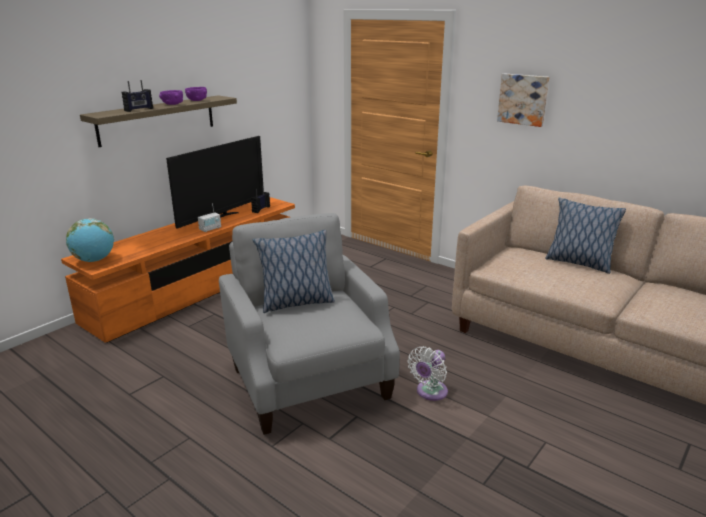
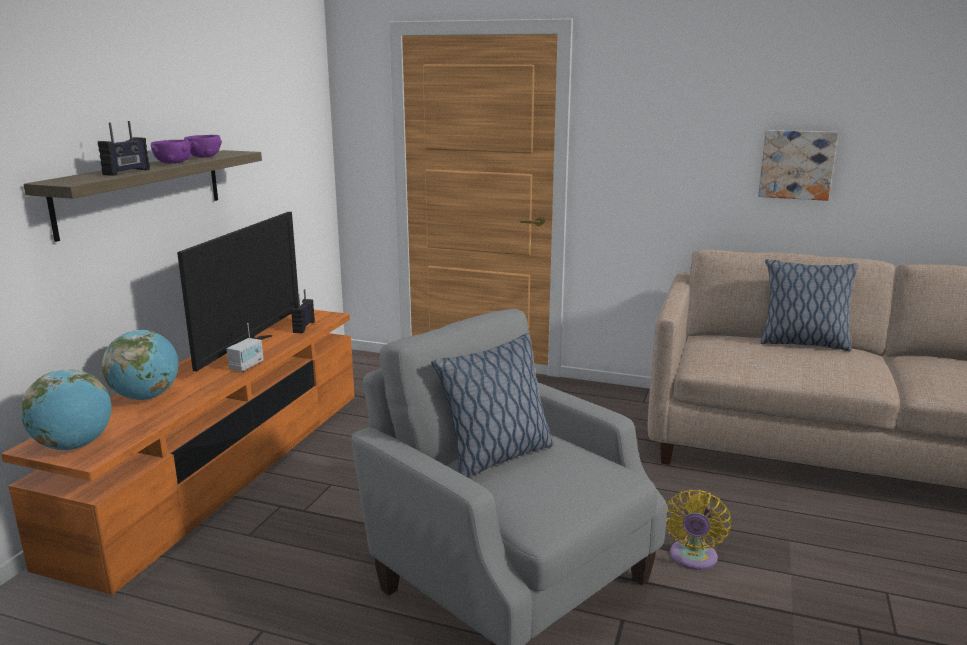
camera: 20 degrees left, 5 degrees down
(146, 239) = (146, 397): none -> globe
(430, 392) = (692, 559): white fan -> yellow fan
(523, 99) = (681, 135): picture -> picture (796, 164)

